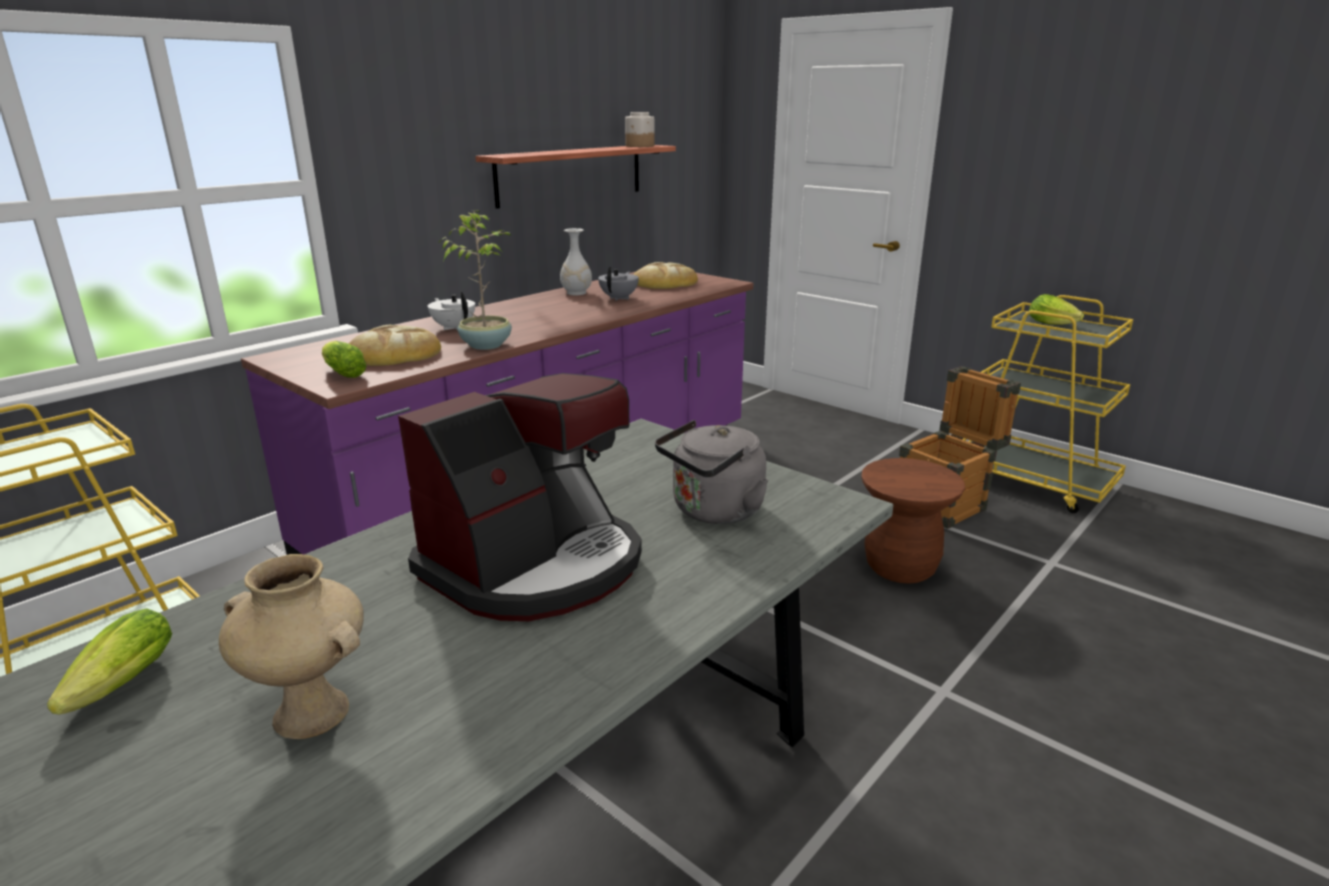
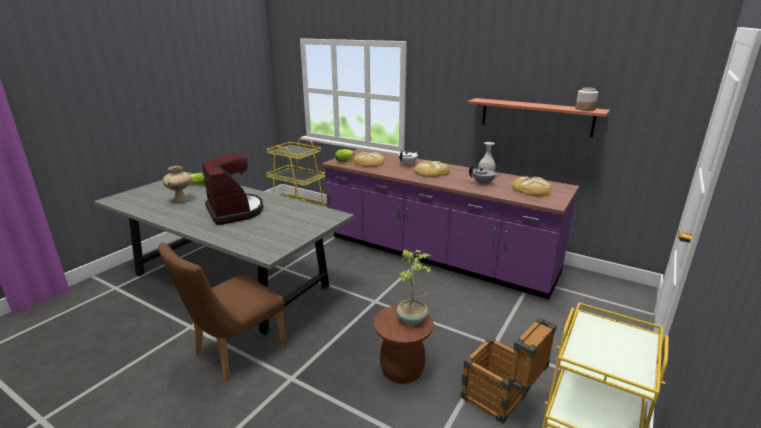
camera: 80 degrees right, 0 degrees up
(486, 345) = (387, 171): potted plant -> potted plant (412, 319)
(526, 318) = (431, 172): none -> bread
(536, 565) = (235, 211): coffee machine -> coffee machine turned 150 degrees counterclockwise
(713, 511) = (265, 231): grey kettle -> none
(875, 790) = (234, 353): none -> brown chair
(1054, 324) = (619, 346): lettuce -> none

